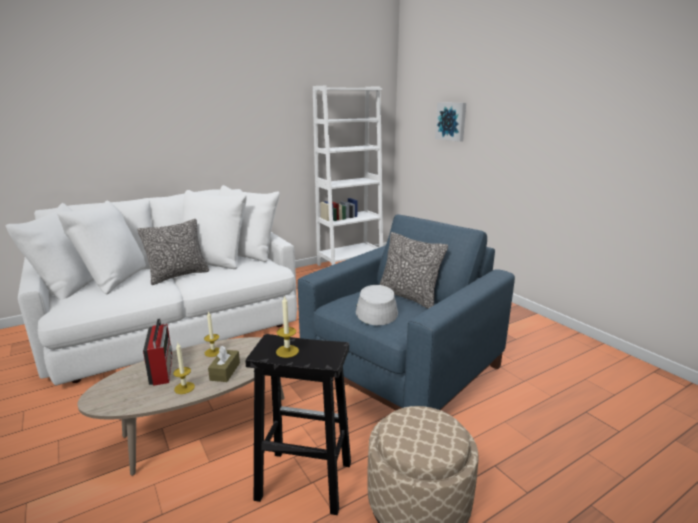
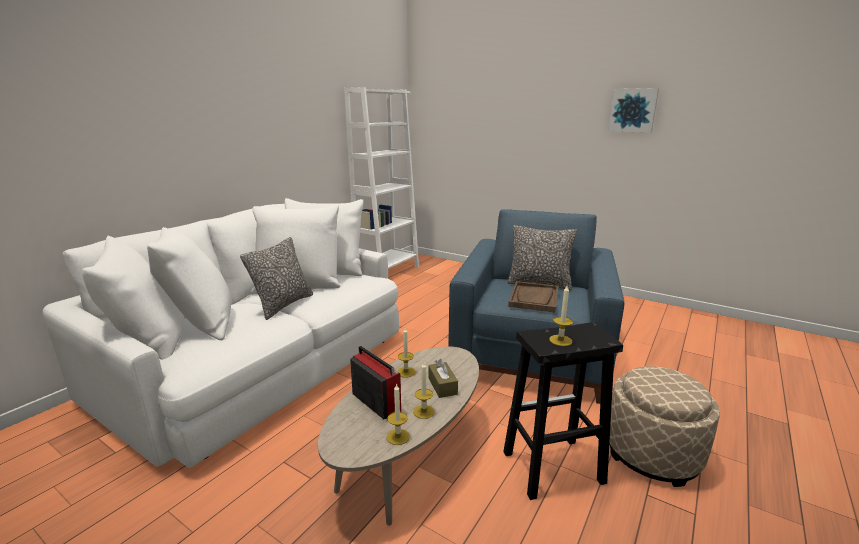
camera: 25 degrees left, 0 degrees up
(142, 401) = (398, 437): none -> candle
(376, 310) = (534, 298): grey hat -> brown tray
(451, 121) = (479, 123): picture -> picture (633, 110)

